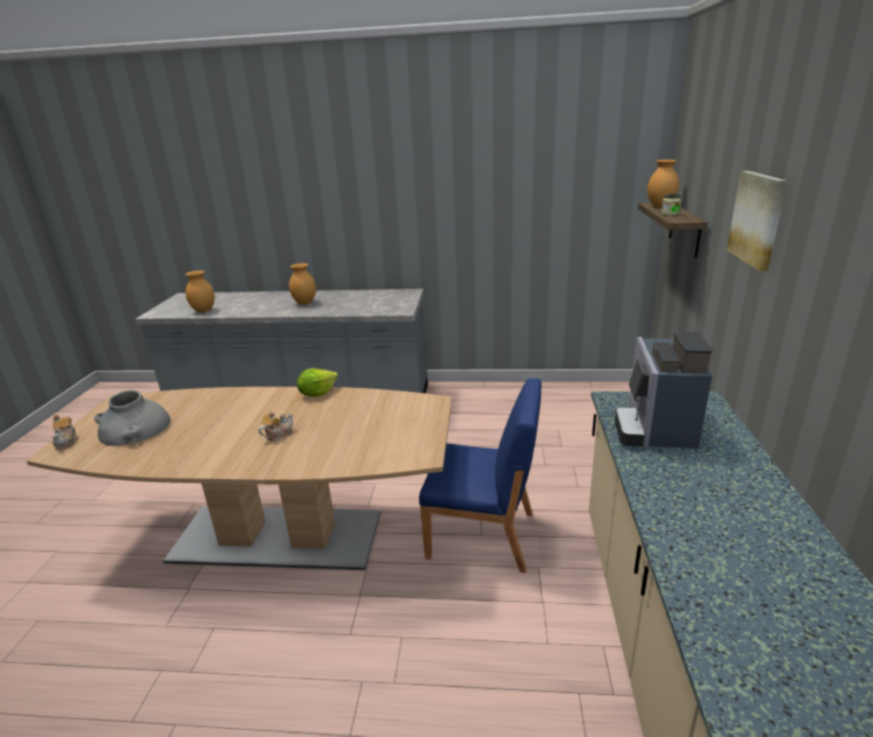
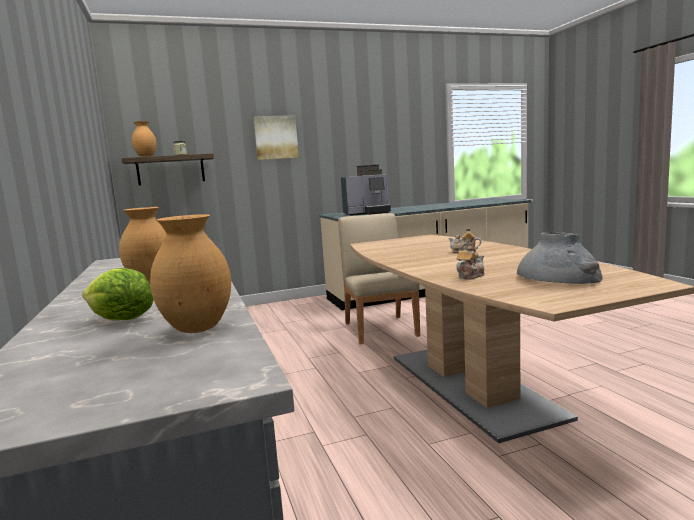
camera: 115 degrees left, 15 degrees down
(67, 441) = (640, 287): teapot -> teapot (470, 276)
(317, 393) = (391, 259): lettuce -> lettuce (121, 320)
(483, 536) = (381, 329): blue chair -> beige chair

